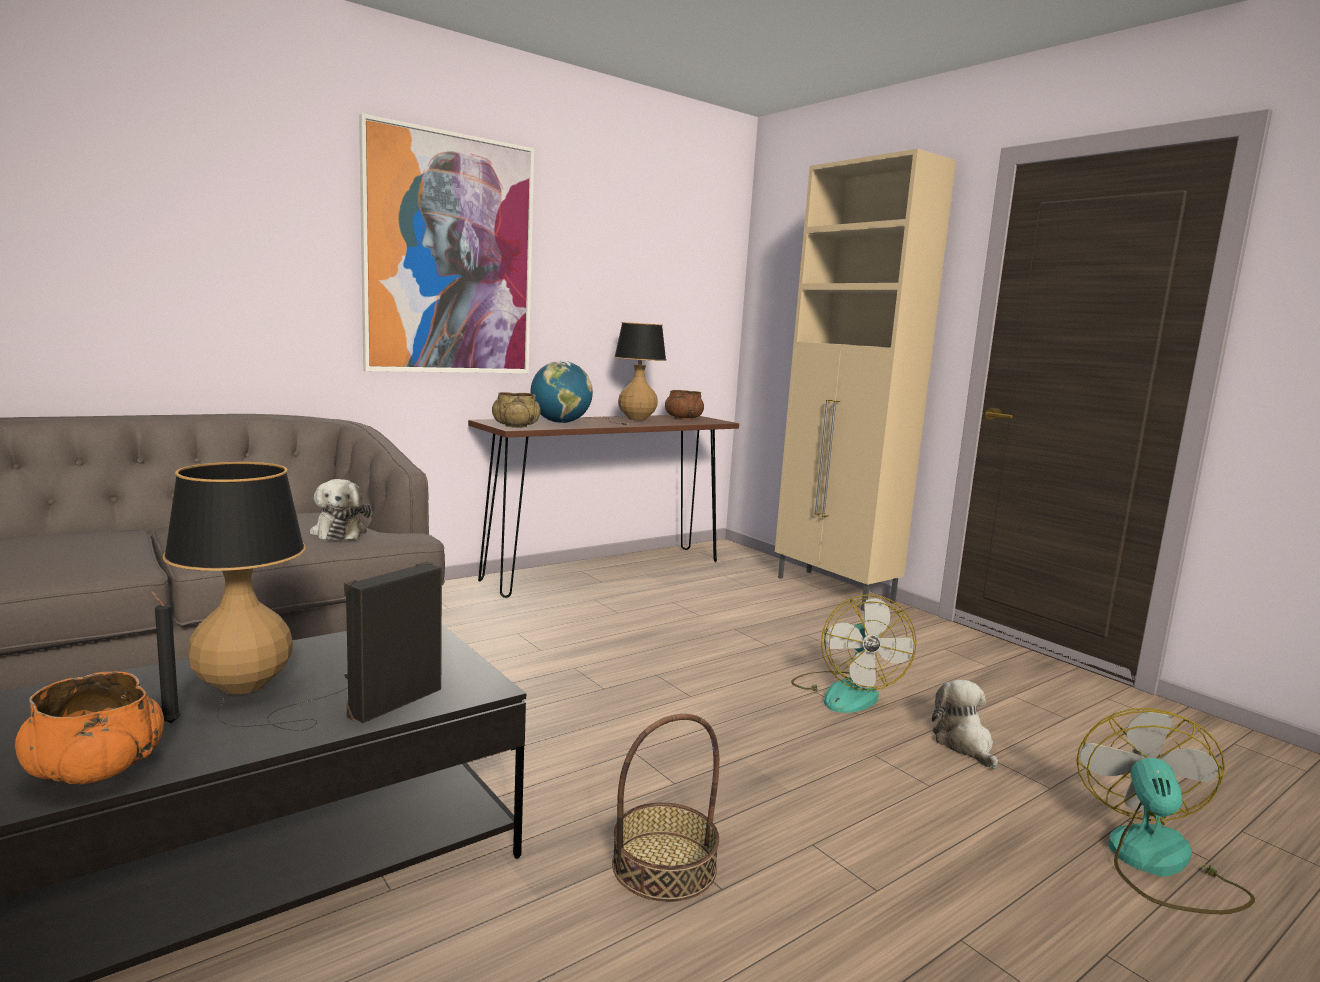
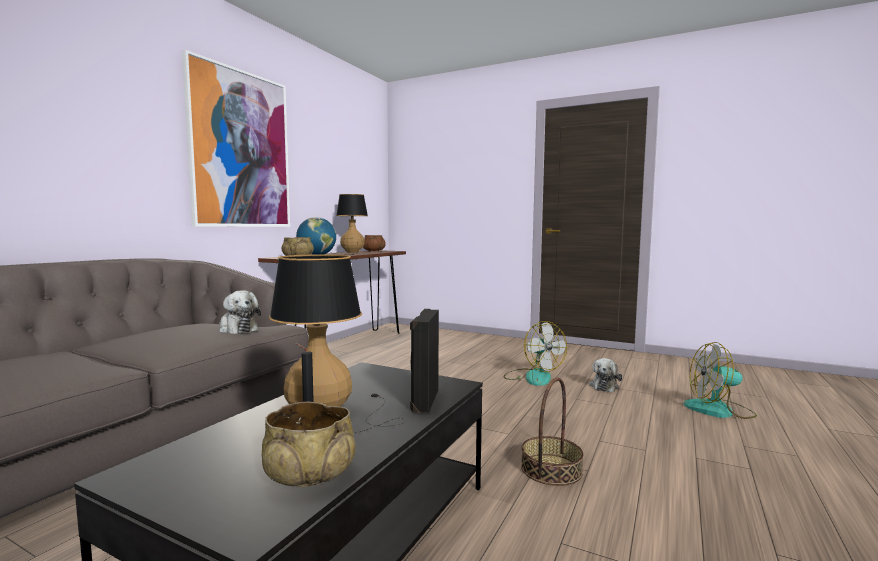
camera: 25 degrees left, 5 degrees down
(96, 768) = (309, 475): orange bowl -> beige bowl
(835, 590) = (472, 336): beige cabinet -> none
(964, 744) = (604, 386): plush toy -> plush toy turned 120 degrees counterclockwise
(1157, 865) = (719, 410): fan -> fan turned 75 degrees counterclockwise

